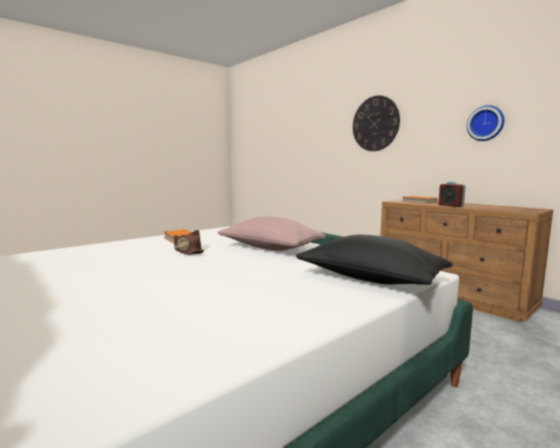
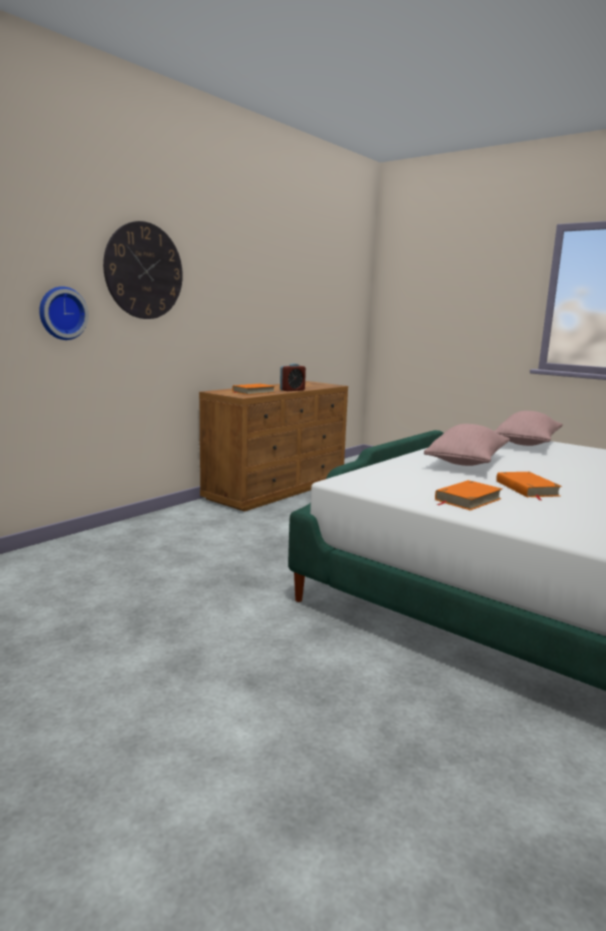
camera: 100 degrees left, 5 degrees up
(187, 251) = (526, 489): brown hat -> orange book
(370, 279) = (527, 443): black pillow -> pink pillow
(486, 123) = (263, 295): wall clock -> wall clock (62, 313)

